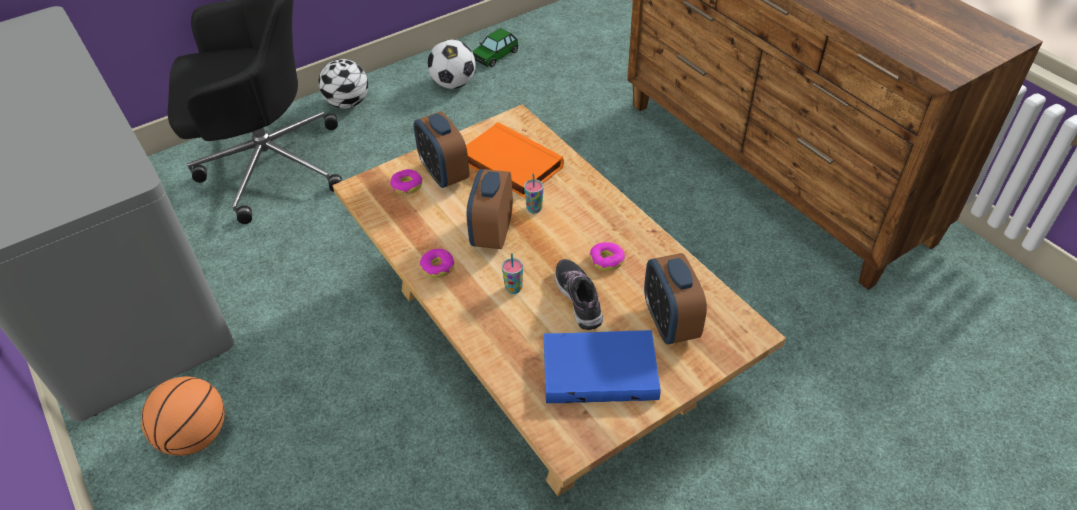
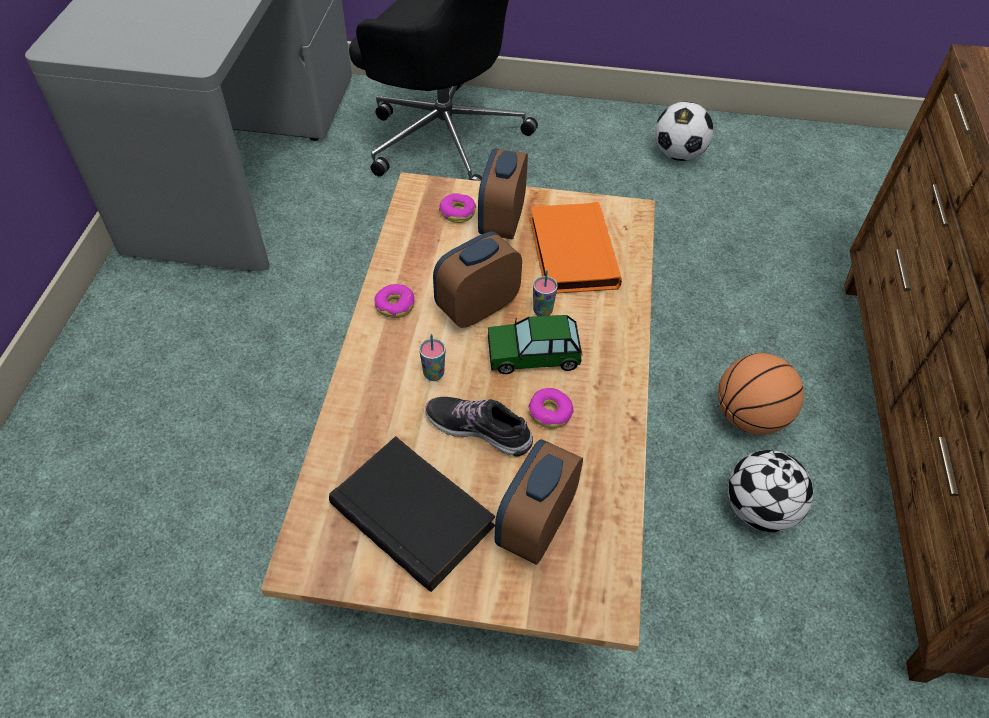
camera: 40 degrees right, 5 degrees up
(195, 436) = (171, 323): basketball -> basketball (749, 417)
(348, 103) = (564, 119): football -> football (759, 510)
(495, 55) = (750, 148): toy car -> toy car (533, 354)
(578, 298) = (479, 429): shoe -> shoe turned 90 degrees counterclockwise
(600, 369) = (416, 514): blue book -> black book

